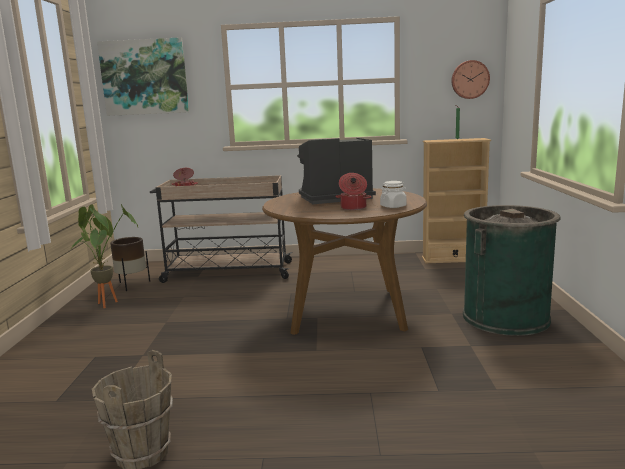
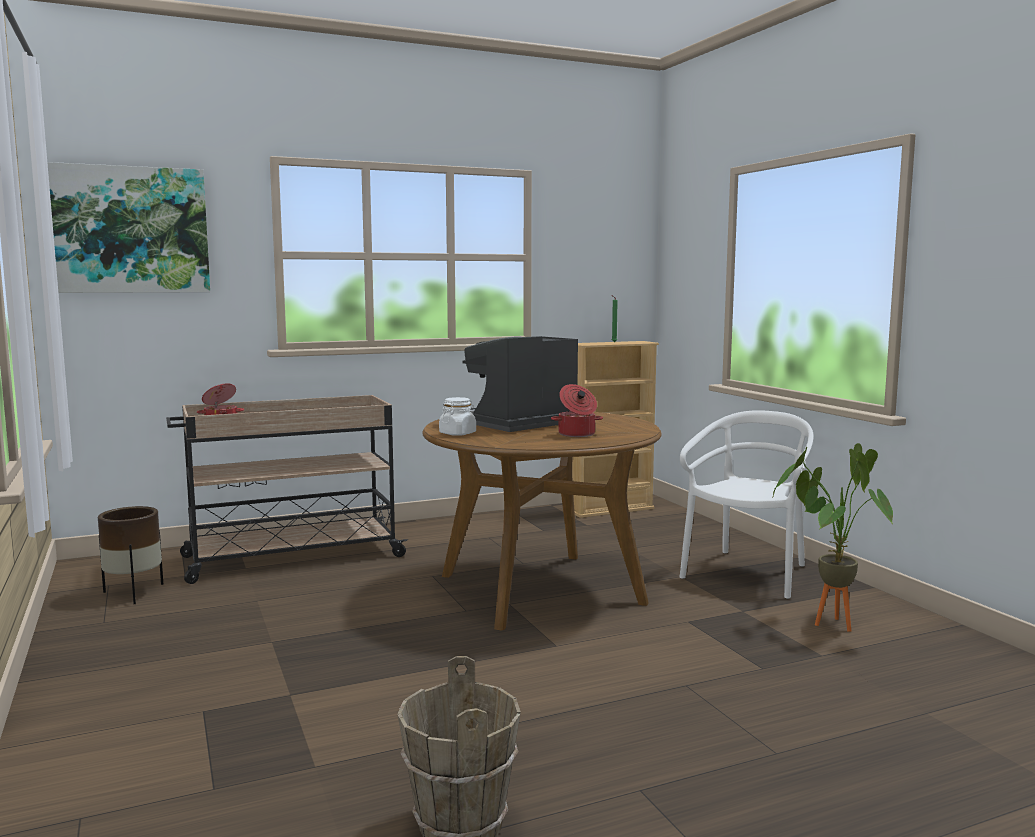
camera: 25 degrees left, 5 degrees down
(109, 302) = (122, 626): potted plant -> potted plant (828, 621)
(393, 206) = (626, 430): white jar -> white jar (457, 433)
(469, 79) = (617, 262): wall clock -> none
(505, 317) = (748, 573): green trash can -> white chair

